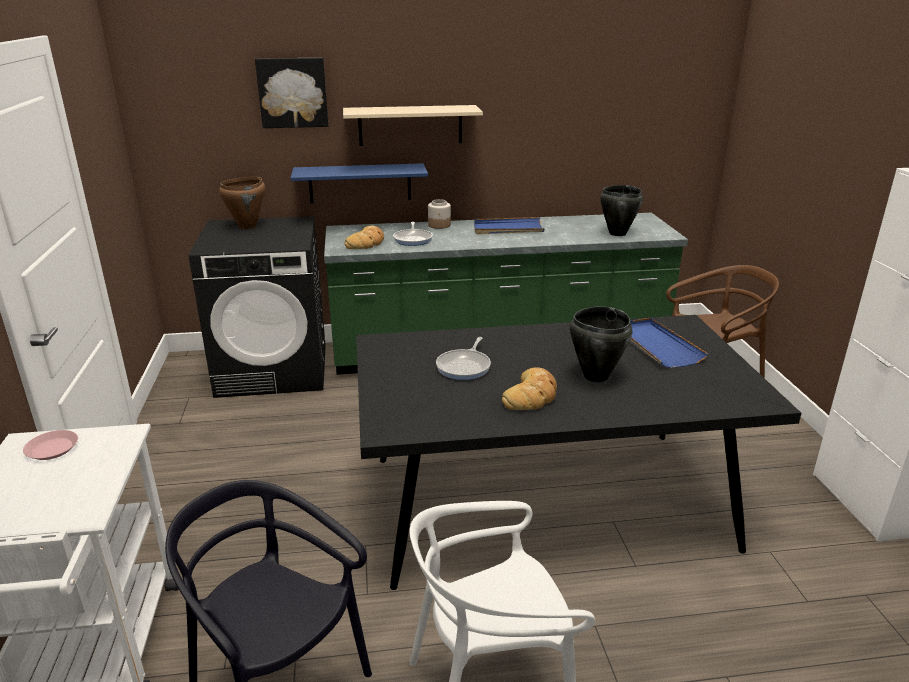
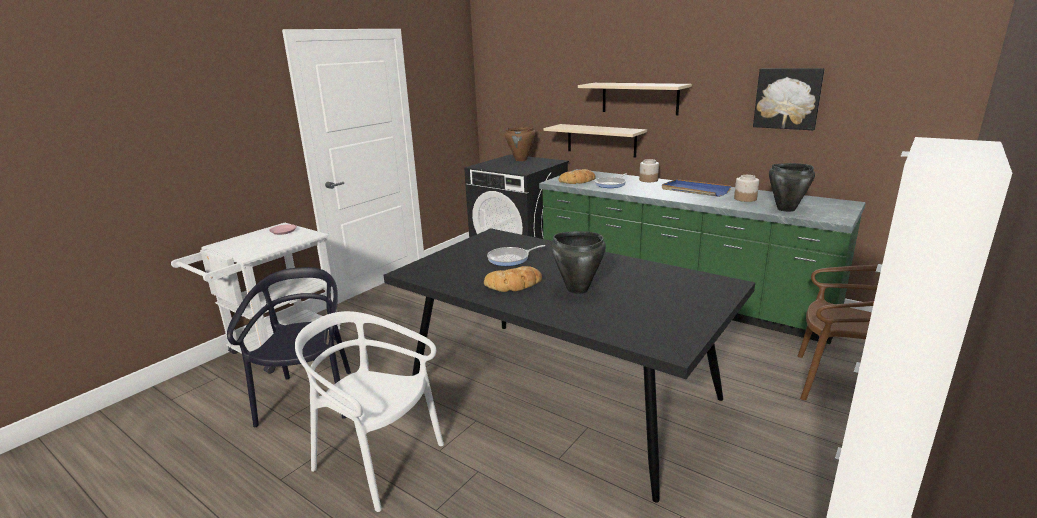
camera: 45 degrees right, 5 degrees down
(292, 92) = (564, 70): picture -> picture (787, 98)
(360, 183) = (601, 140): blue shelf -> beige shelf
(567, 229) = (745, 199): none -> jar
(656, 345) = (667, 288): blue tray -> none

